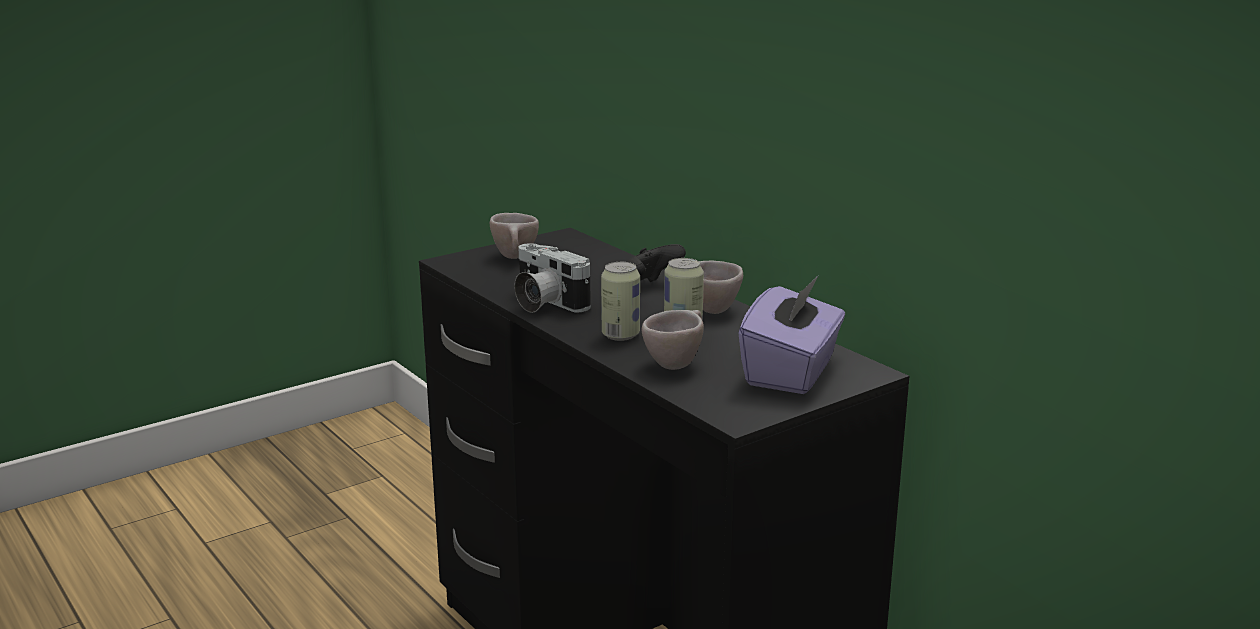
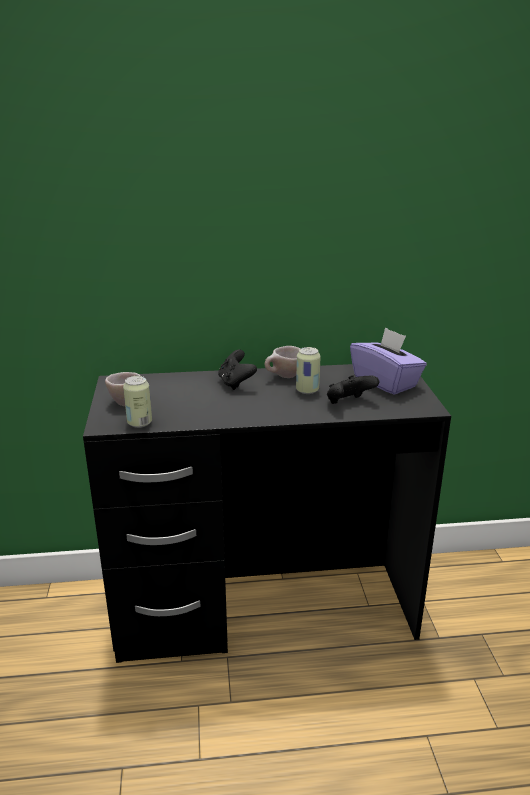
camera: 60 degrees left, 5 degrees up
(544, 303) = (221, 414): camera -> none
(620, 335) = (296, 407): can -> can (139, 423)
(676, 362) = (349, 403): beige cup -> black game controller

